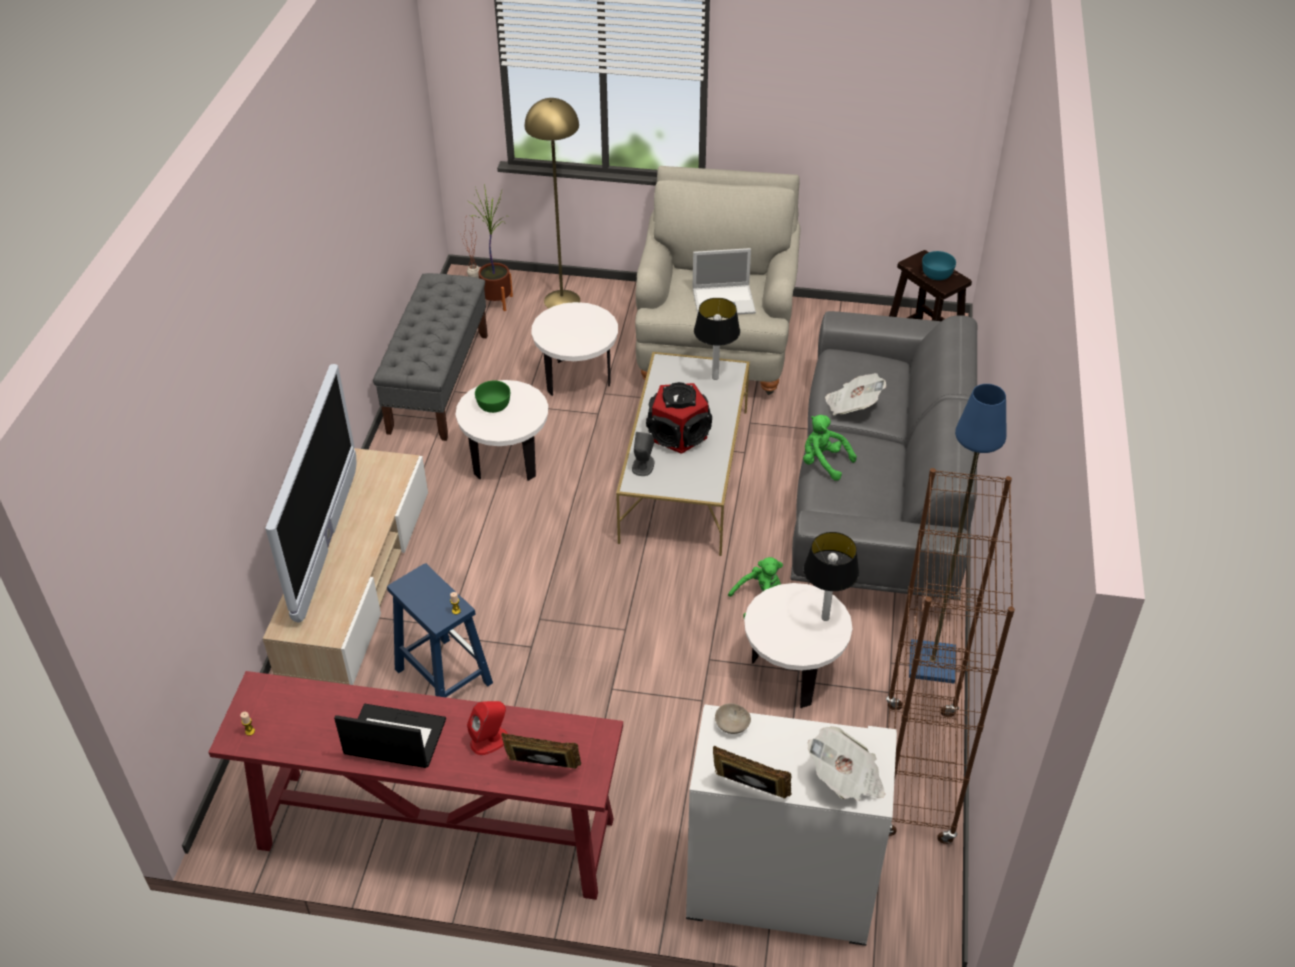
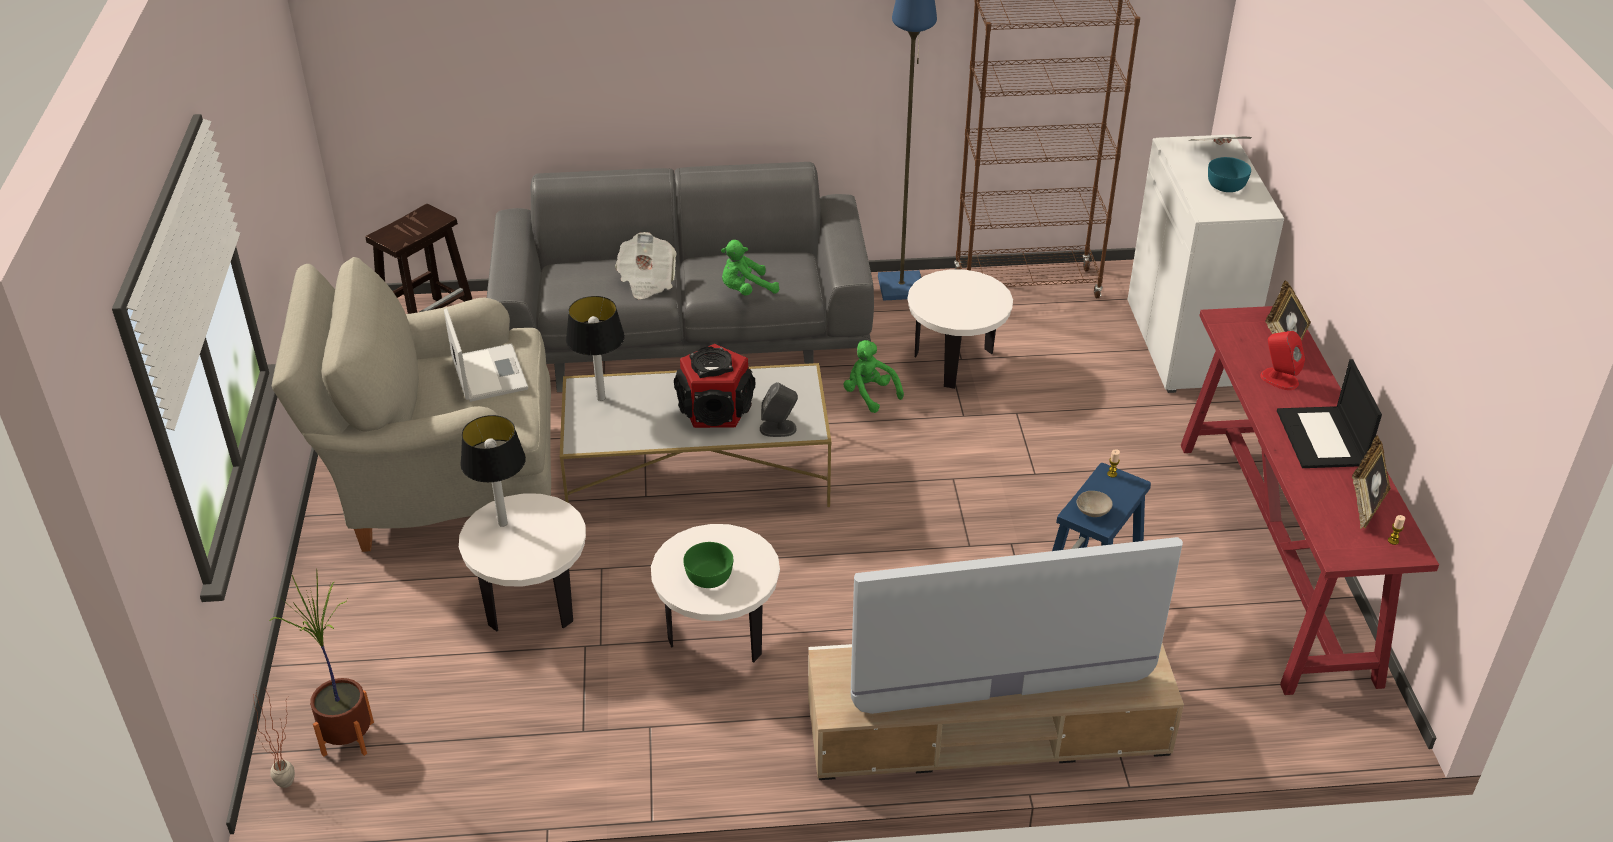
camera: 105 degrees left, 5 degrees down
(438, 382) = (566, 755): grey bench -> none
(562, 300) = (342, 659): yellow floor lamp -> none
(731, 725) = (1207, 207): beige bowl -> beige bowl (1093, 511)
(749, 791) = (1262, 191): picture frame -> picture frame (1364, 504)
(823, 462) = (746, 290): green plush toy -> green plush toy turned 45 degrees clockwise
(825, 617) = (945, 284): table lamp -> table lamp (502, 523)
(936, 274) = (417, 225): turquoise bowl -> turquoise bowl (1227, 185)

